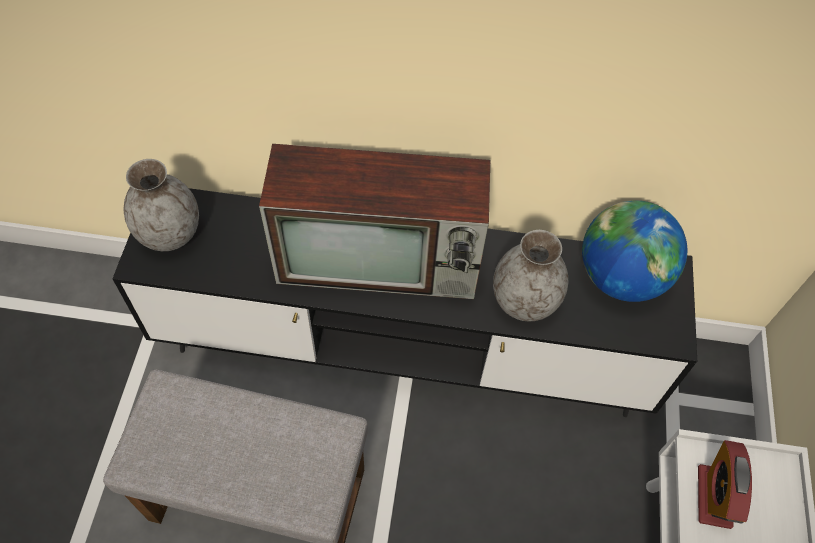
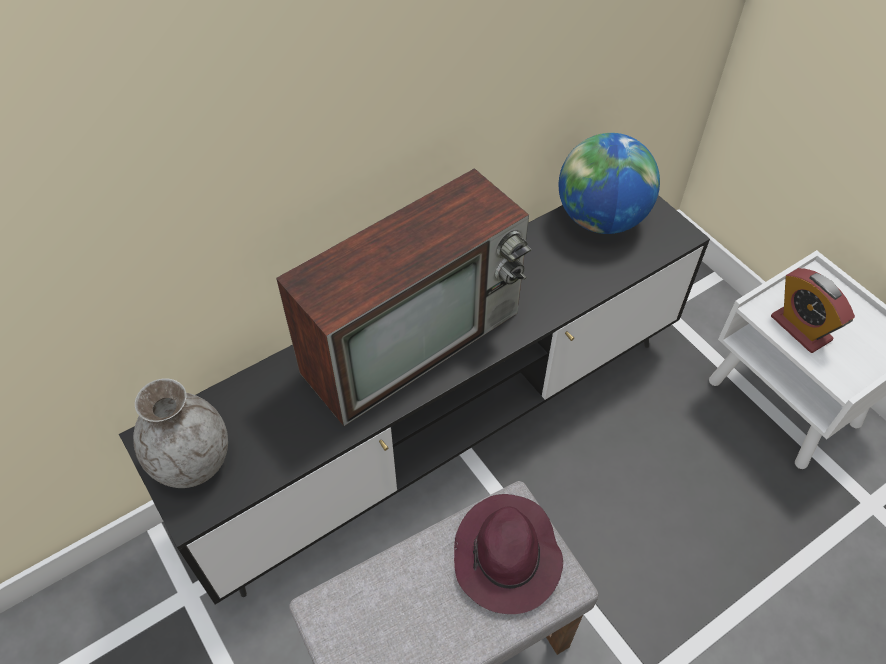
camera: 40 degrees left, 5 degrees down
(300, 460) = (507, 558): none -> purple hat
(523, 300) = (554, 286): grey vase -> none

